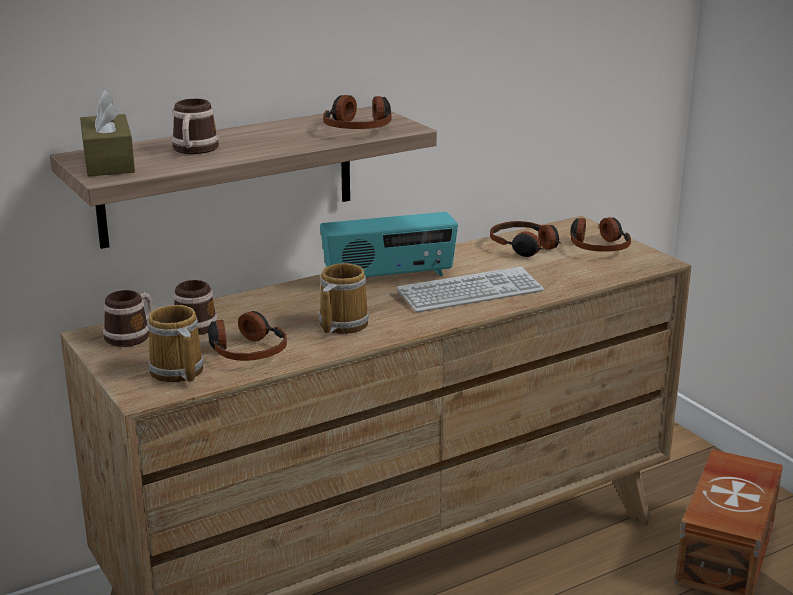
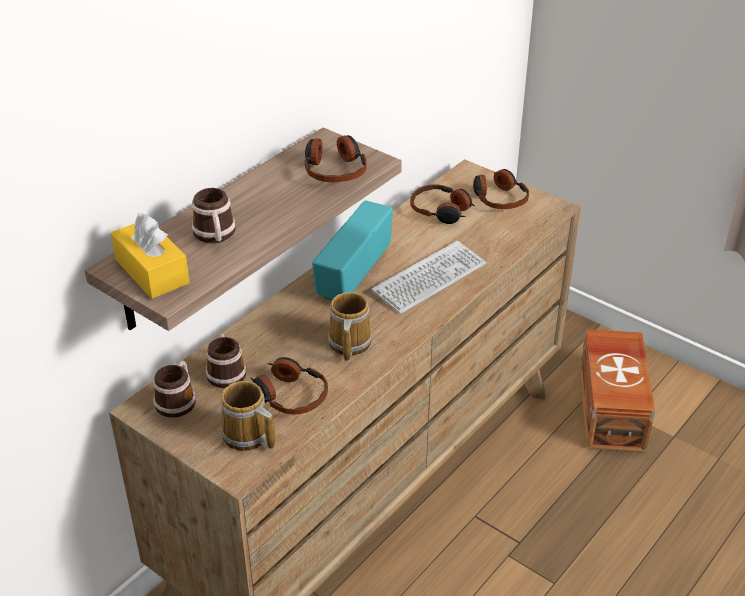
camera: 20 degrees left, 15 degrees up
(108, 162) = (152, 271): brown tissue box -> yellow tissue box
(389, 277) = (353, 274): radio -> radio turned 150 degrees clockwise

